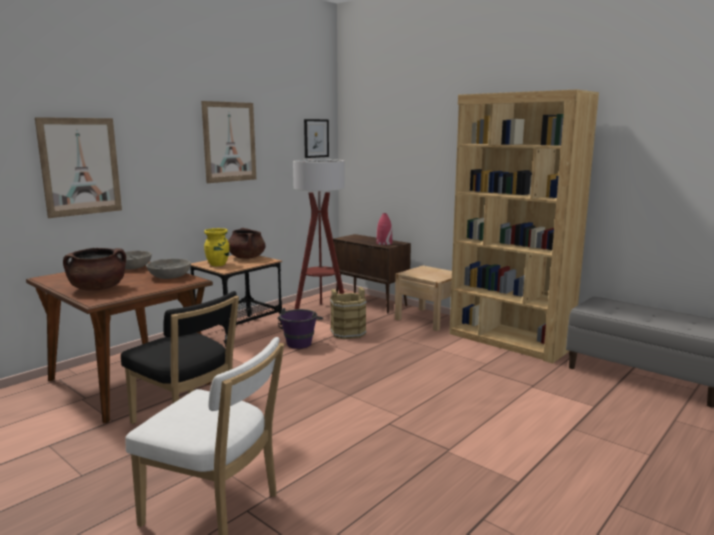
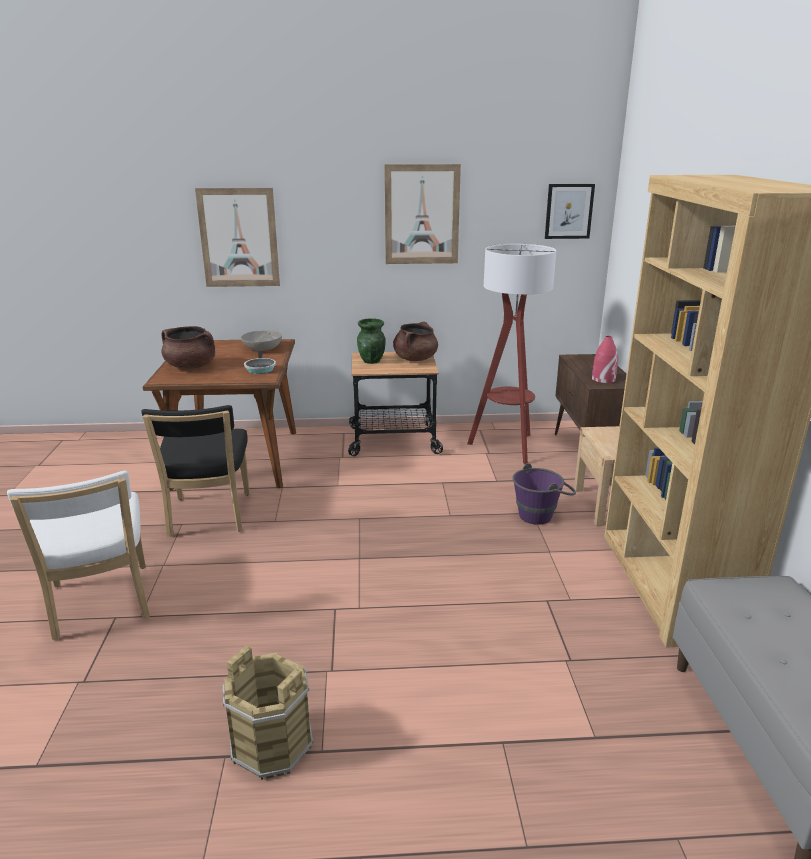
camera: 45 degrees right, 10 degrees up
(169, 276) = (260, 368): grey bowl -> frying pan
(218, 264) = (372, 361): yellow vase -> green vase
(301, 342) = (424, 476): purple bucket -> purple bucket (541, 514)
(348, 332) = (489, 484): brown bucket -> brown bucket (272, 744)

